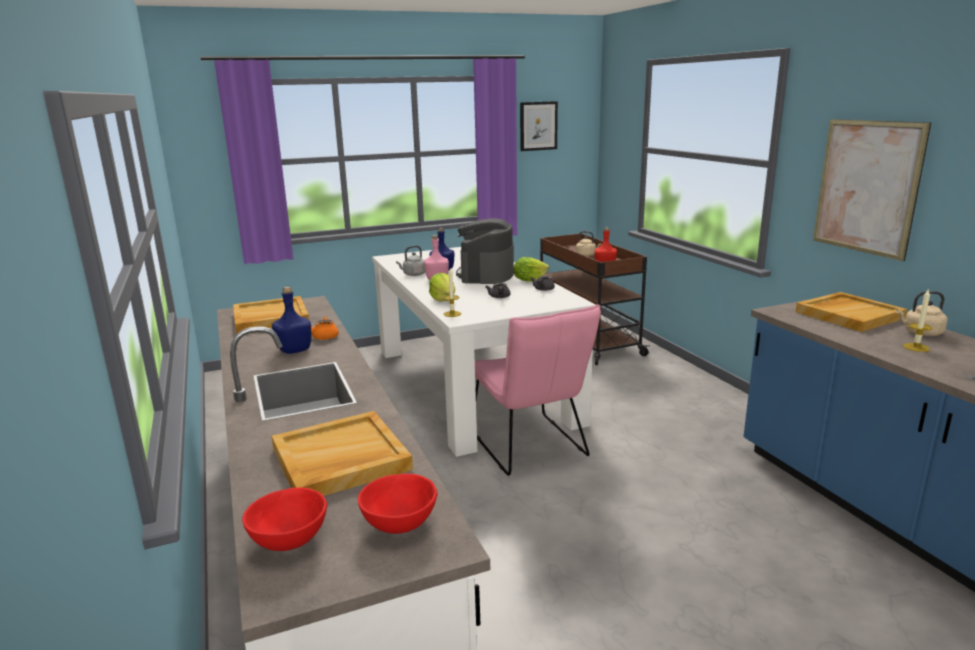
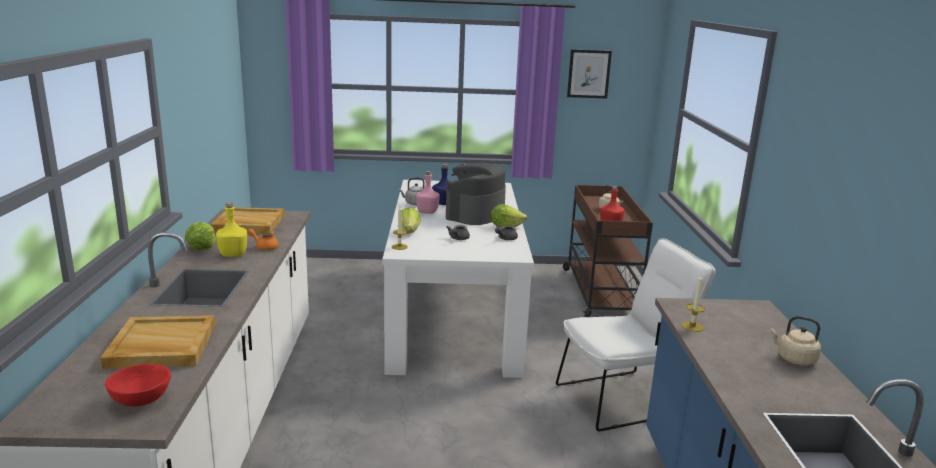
camera: 20 degrees right, 0 degrees up
(247, 351) = (202, 248): none -> lettuce
(288, 541) = (68, 391): red bowl -> none
(294, 350) = (232, 254): blue bottle -> yellow bottle
(531, 448) = (453, 384): pink chair -> none
(691, 422) = (625, 399): none -> white chair
(849, 315) = (747, 324): beige tray -> none
(866, 187) = (805, 192): picture -> none
(916, 347) = (762, 372): candle -> candle (692, 326)

